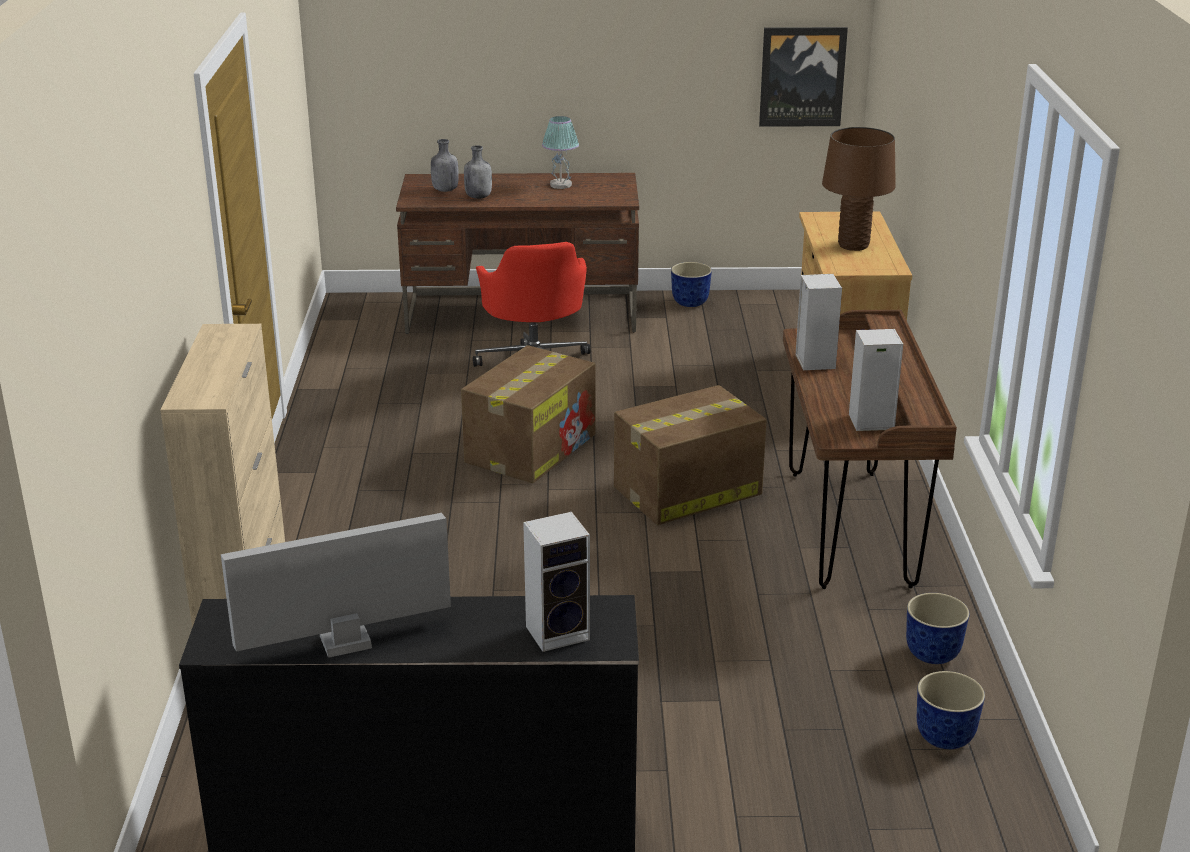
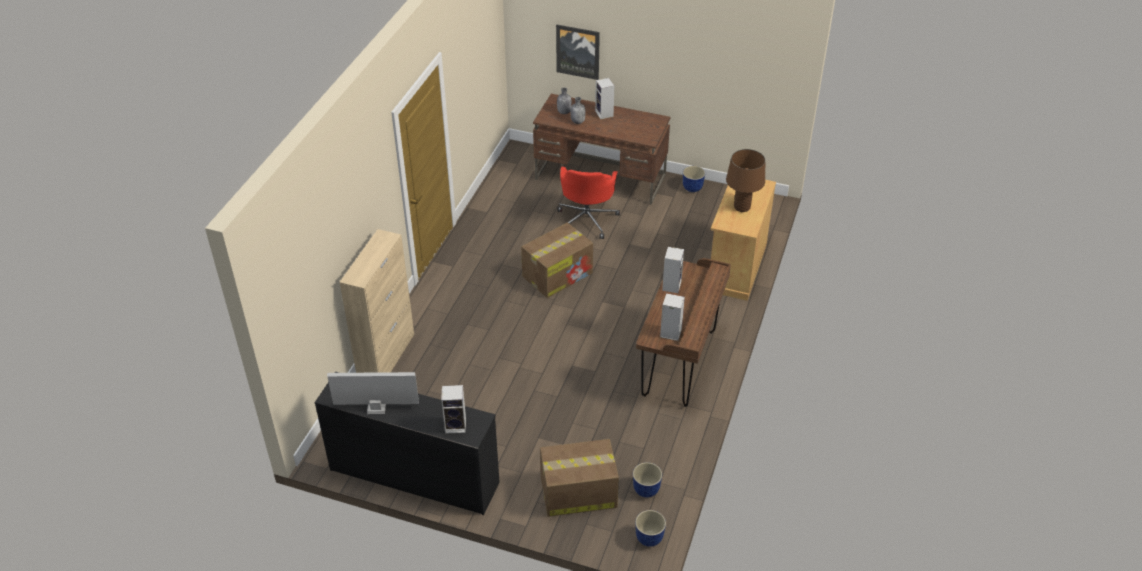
camera: 20 degrees right, 15 degrees up
(520, 183) = (605, 114): none -> speaker
(561, 185) = (625, 120): table lamp -> none
(686, 491) = (615, 321): cardboard box -> cardboard box (577, 492)
(802, 76) = (766, 86): picture -> picture (578, 51)
(933, 654) = (670, 446): planter -> planter (649, 538)

